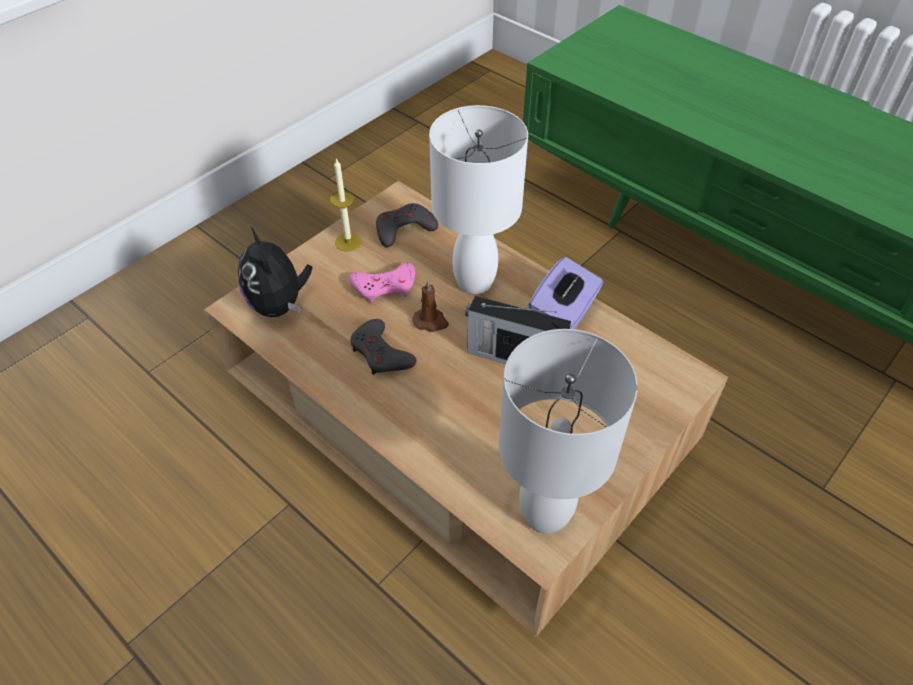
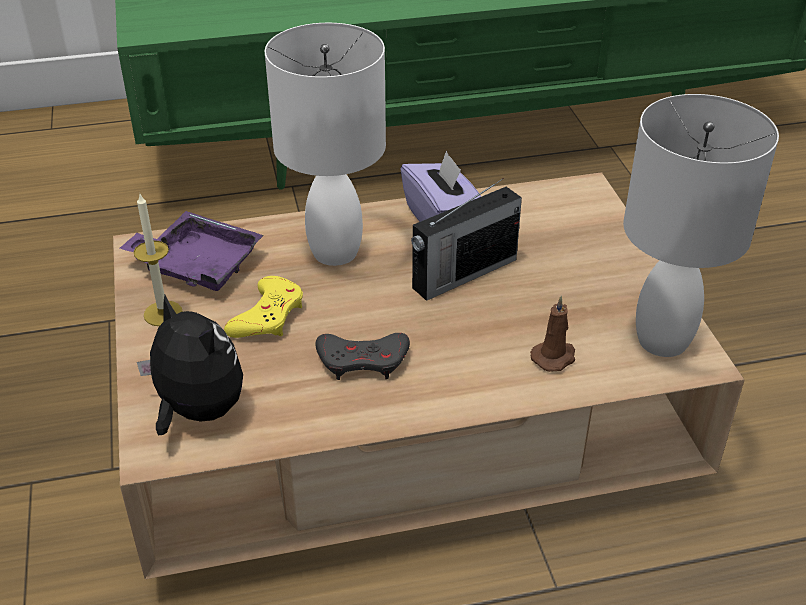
camera: 55 degrees left, 10 degrees down
(279, 305) = (197, 411): plush toy -> plush toy turned 150 degrees counterclockwise
(385, 286) = (268, 316): pink game controller -> yellow game controller
(404, 229) = (197, 264): grey game controller -> purple tray
(431, 321) = (357, 305): brown candle -> brown candle (554, 357)

